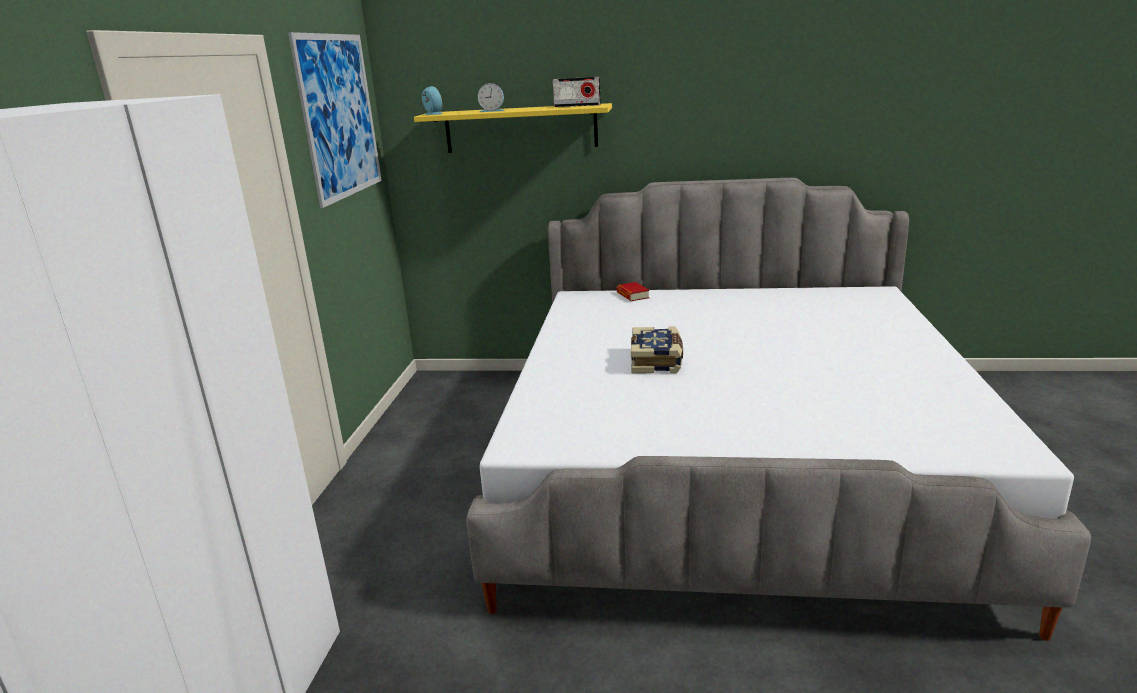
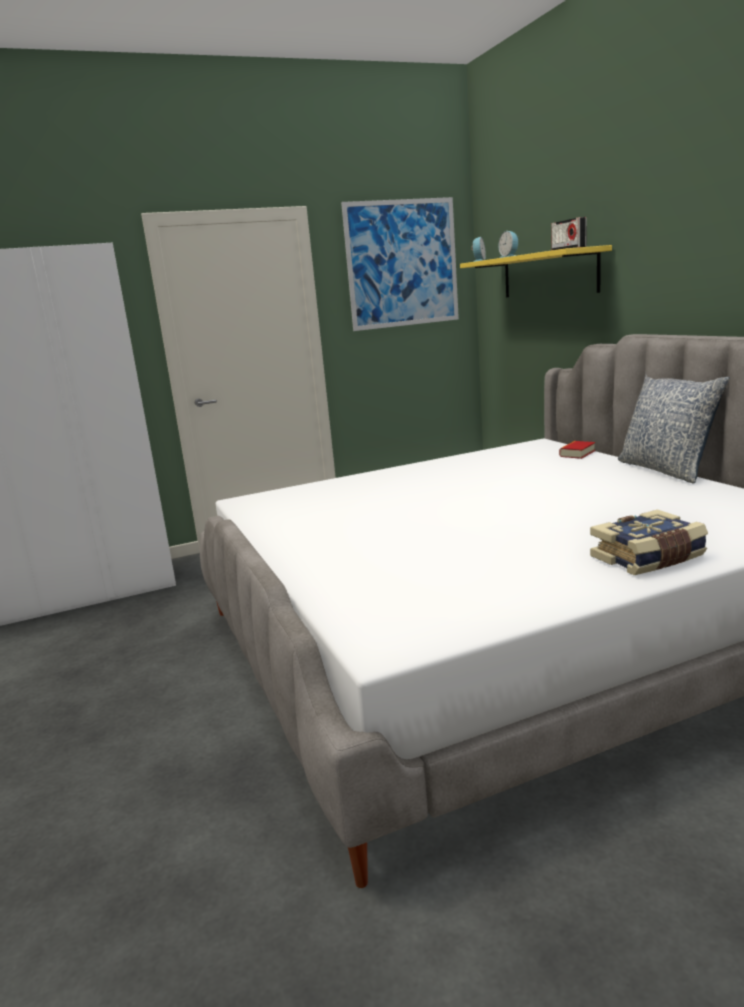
camera: 60 degrees right, 5 degrees down
(657, 361) = (431, 494): book -> book (649, 558)
(725, 289) = (666, 470): none -> pillow

